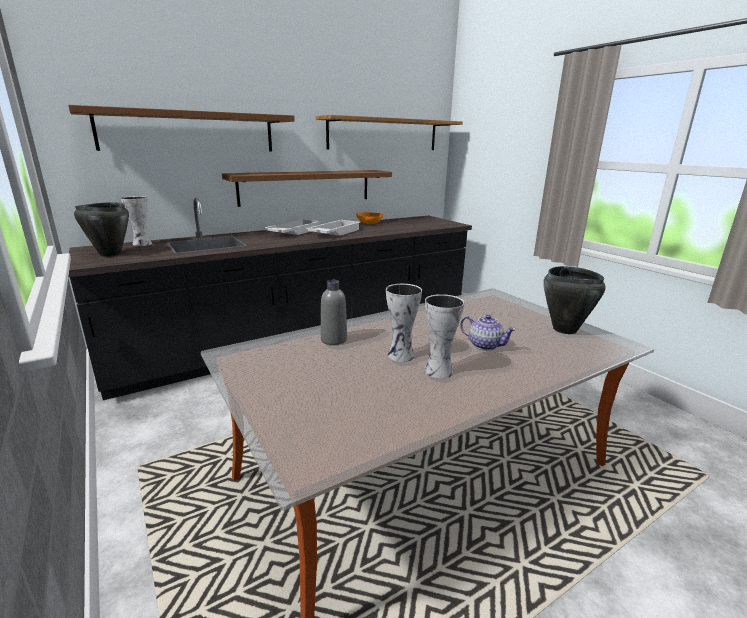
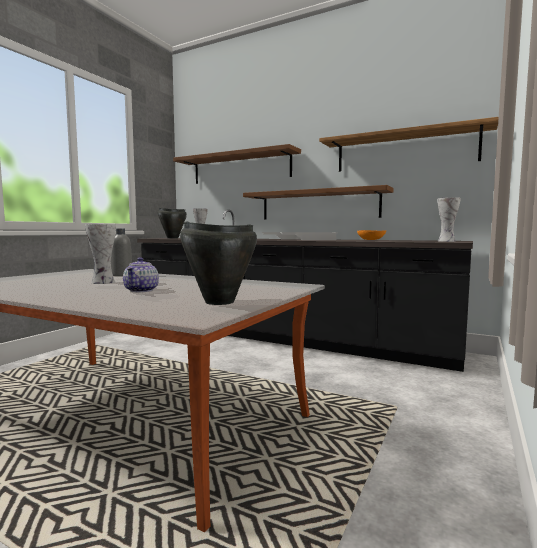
camera: 60 degrees right, 15 degrees down
(437, 370) = (78, 287): vase -> vase (446, 241)

